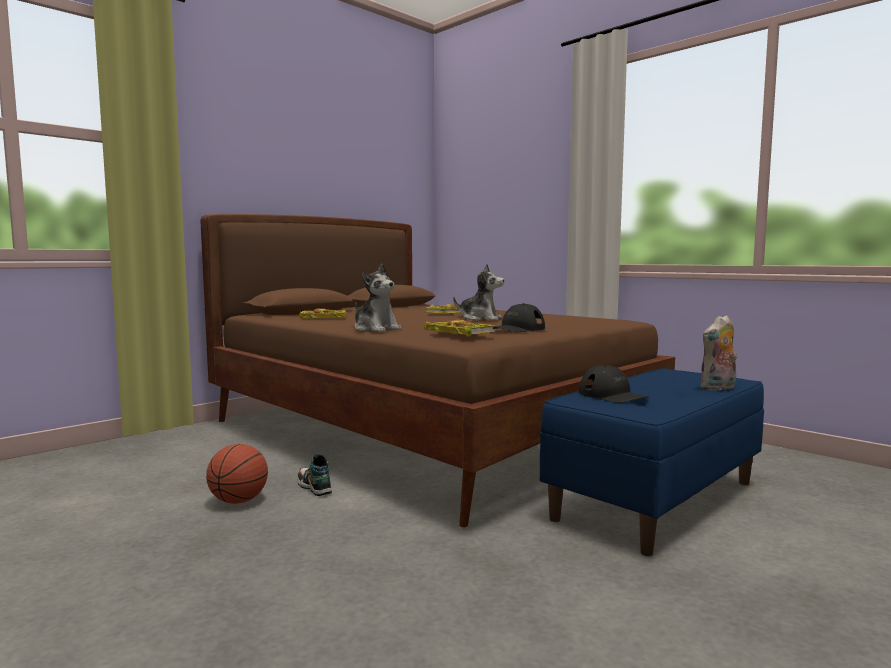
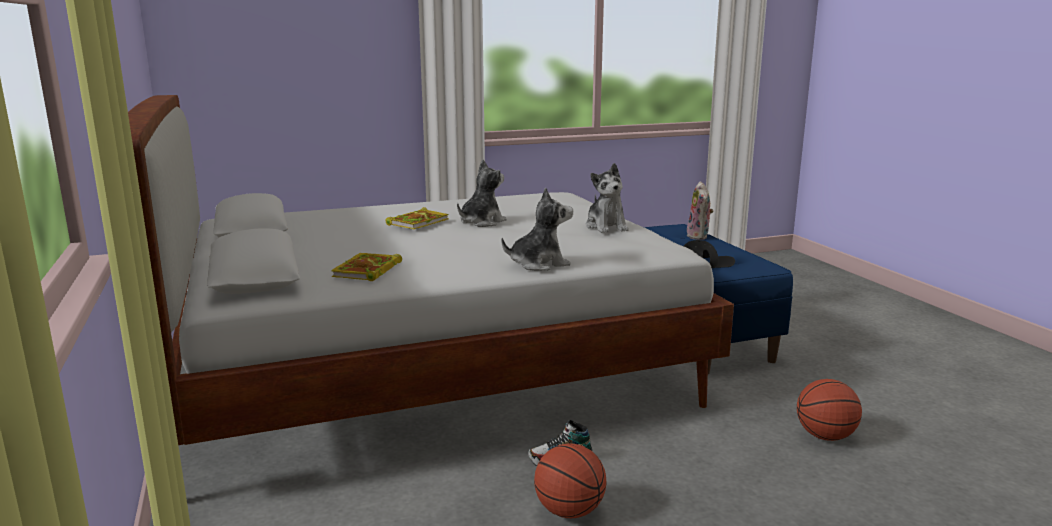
camera: 65 degrees left, 10 degrees up
(426, 431) = (430, 370): brown bed -> white bed
(457, 602) = (825, 436): none -> basketball
(458, 332) = (632, 243): book -> none
(517, 329) = (606, 226): black cap -> plush toy

